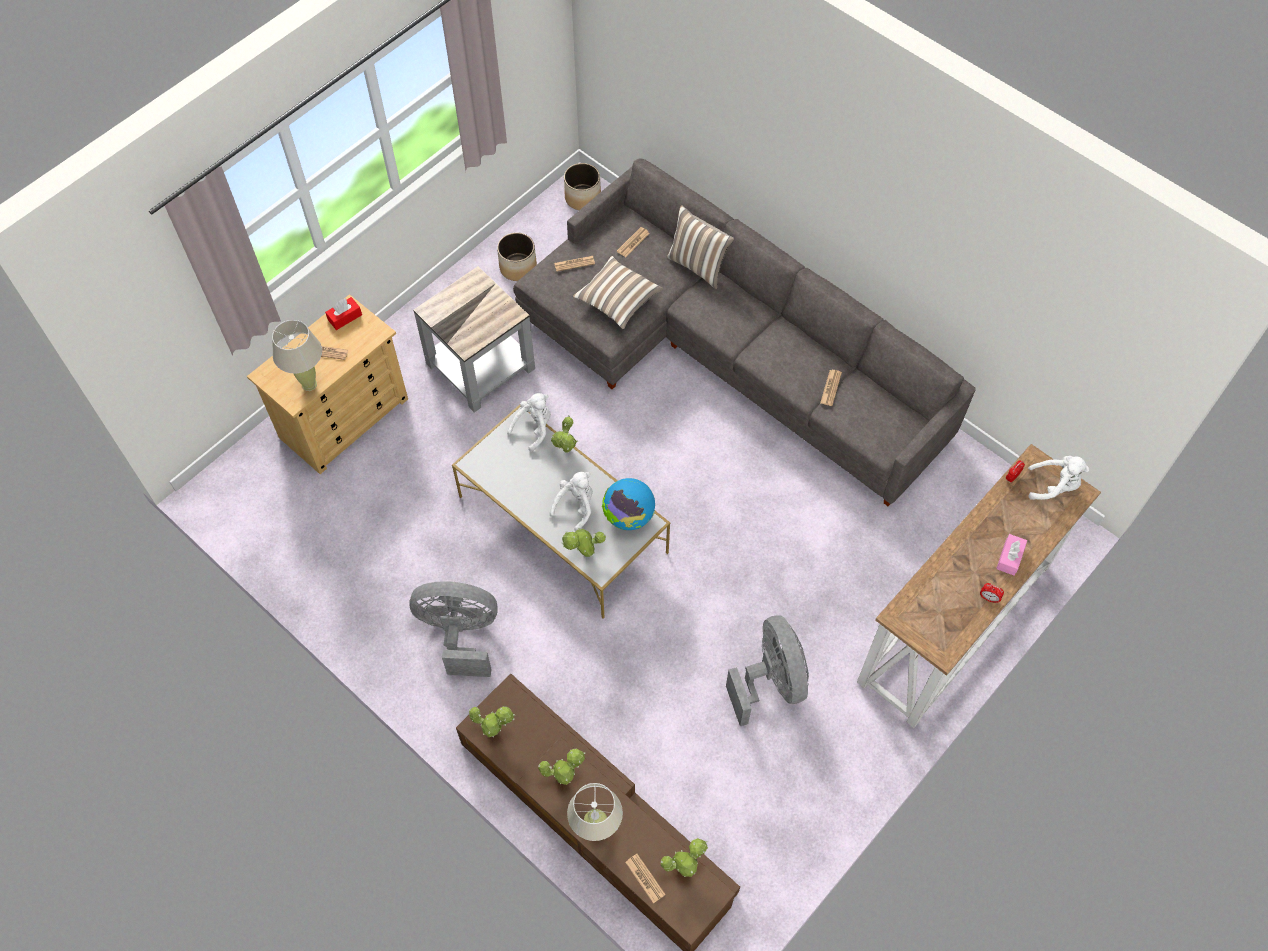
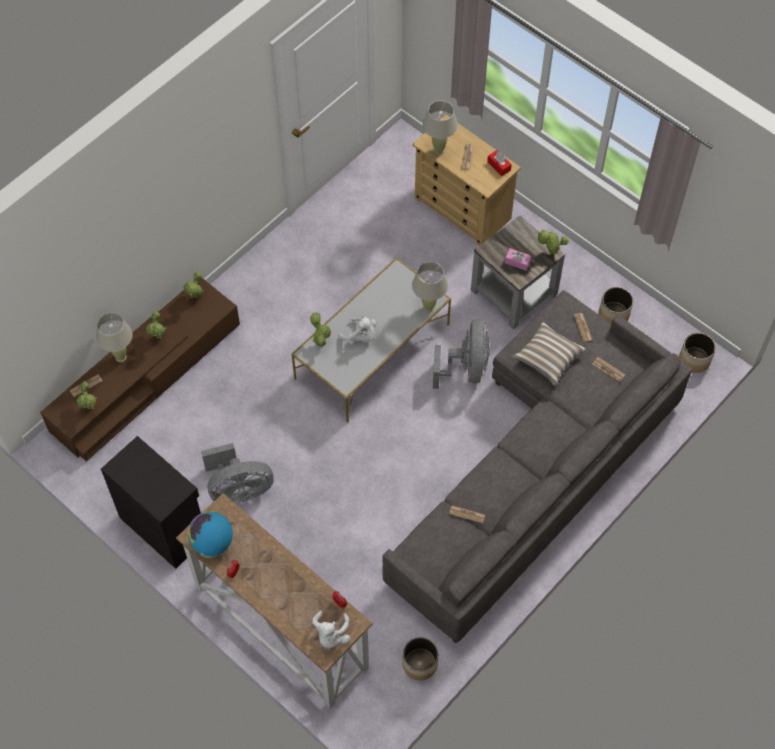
camera: 90 degrees right, 0 degrees up
(460, 634) = (285, 291): grey fan -> grey fan (466, 368)
(534, 428) = (428, 308): white plush toy -> beige table lamp
(566, 452) = (407, 329): potted plant -> potted plant (550, 252)
(628, 516) = (351, 371): globe -> globe (212, 542)
(698, 266) = (588, 419): pillow -> none
(831, 775) = (164, 526): none -> black cabinet
(981, 474) = (420, 664): none -> planter
(1009, 558) = (267, 592): pink tissue box -> pink tissue box (517, 262)

